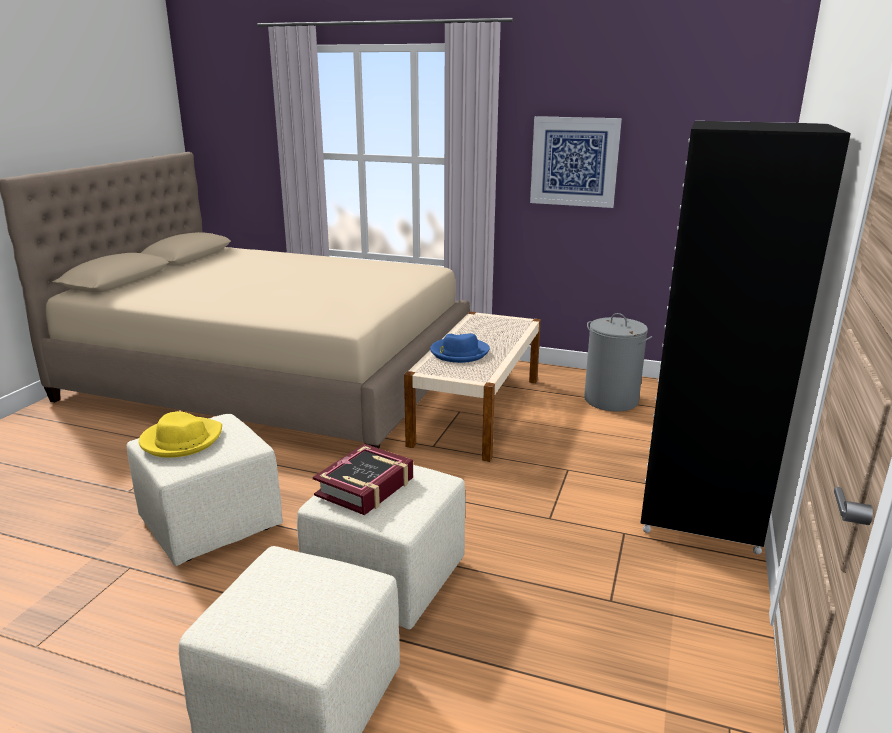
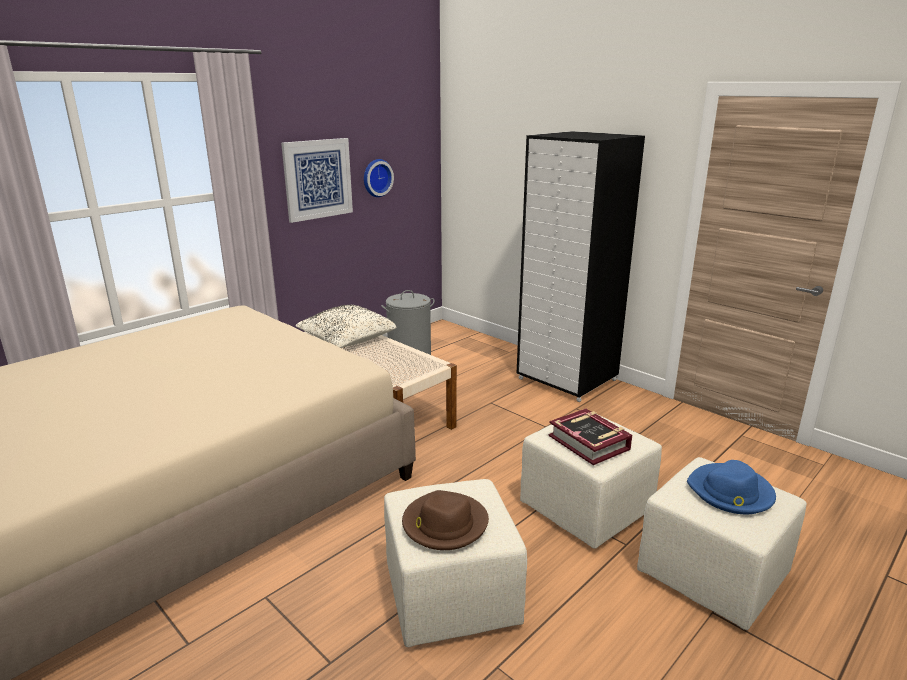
camera: 65 degrees left, 0 degrees up
(181, 440) = (444, 524): yellow hat -> brown hat
(459, 352) = (377, 361): blue hat -> blue hat (730, 492)
(498, 330) = (348, 337): none -> beige pillow
(660, 172) = (376, 178): none -> wall clock

